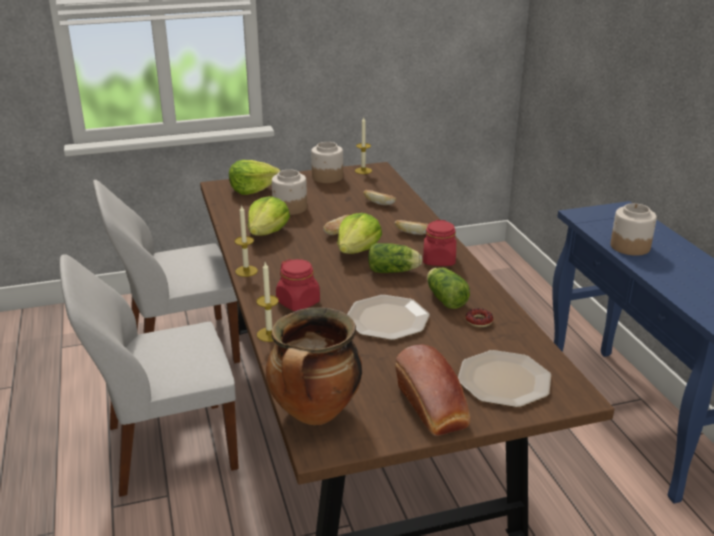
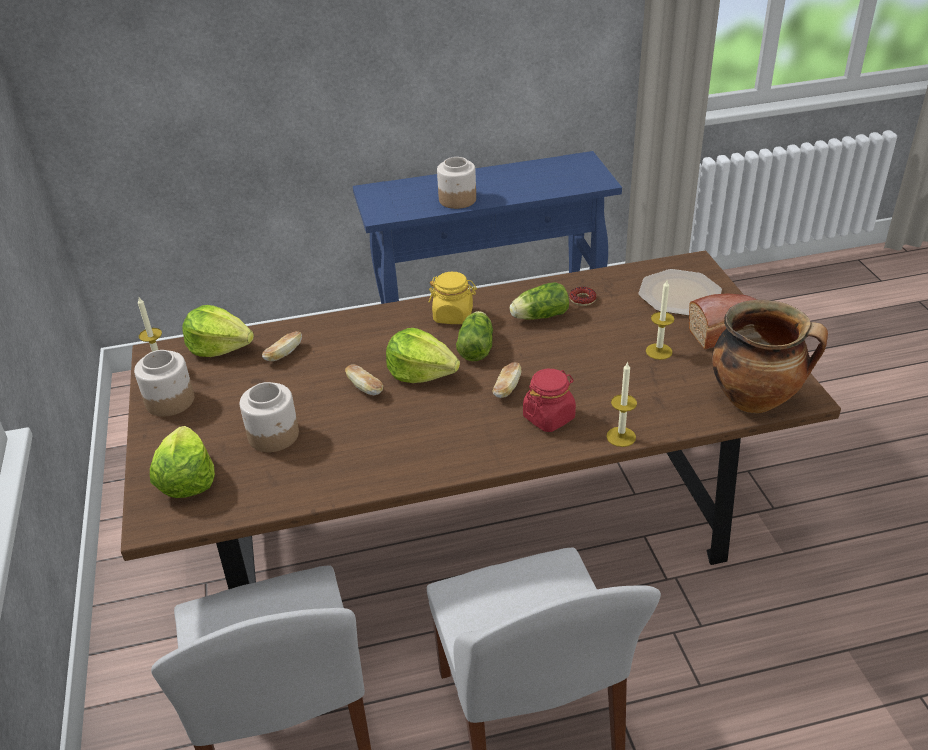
camera: 85 degrees left, 10 degrees up
(246, 271) = (467, 466): candle -> candle (659, 351)
(267, 233) = (353, 453): lettuce -> lettuce (219, 347)
(386, 319) = (582, 354): plate -> none
(413, 233) = (380, 330): bread -> bread (507, 388)
(439, 260) = (453, 315): red jar -> yellow jar

